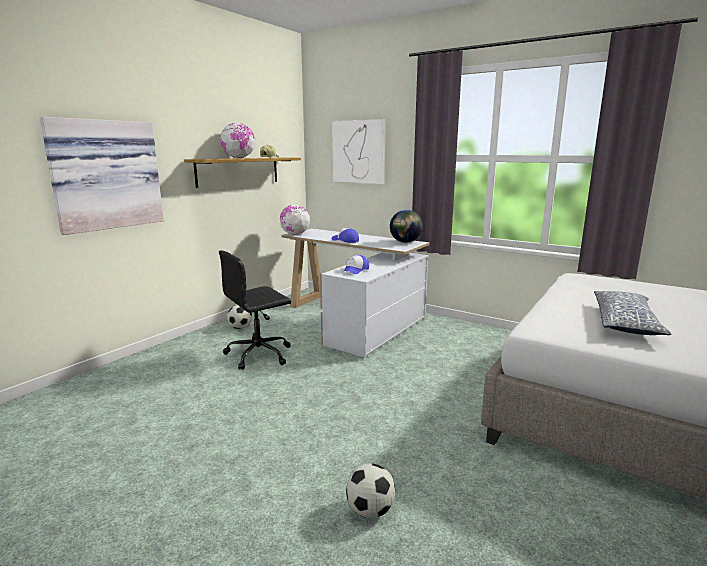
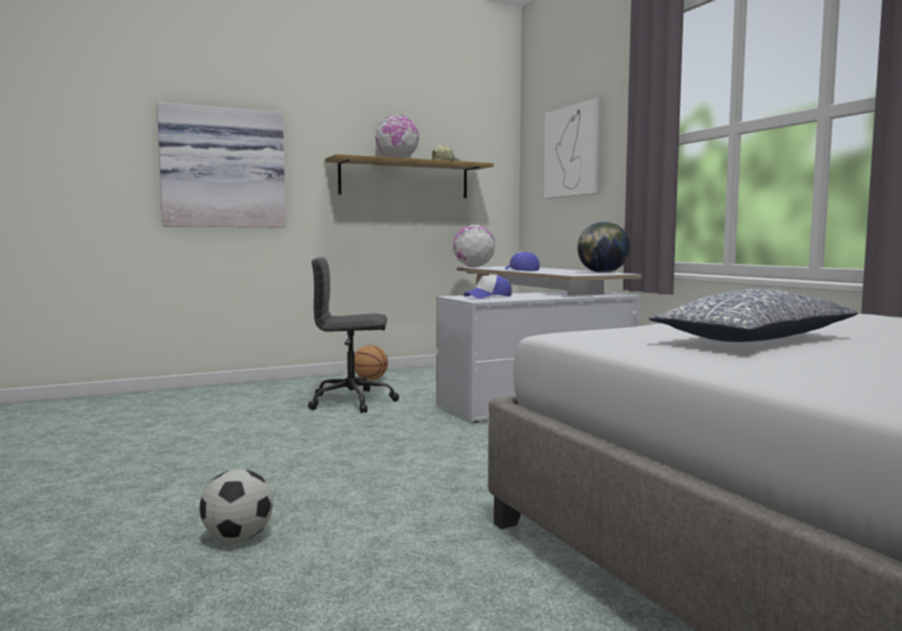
camera: 30 degrees right, 10 degrees down
(240, 328) = (371, 379): football -> basketball

